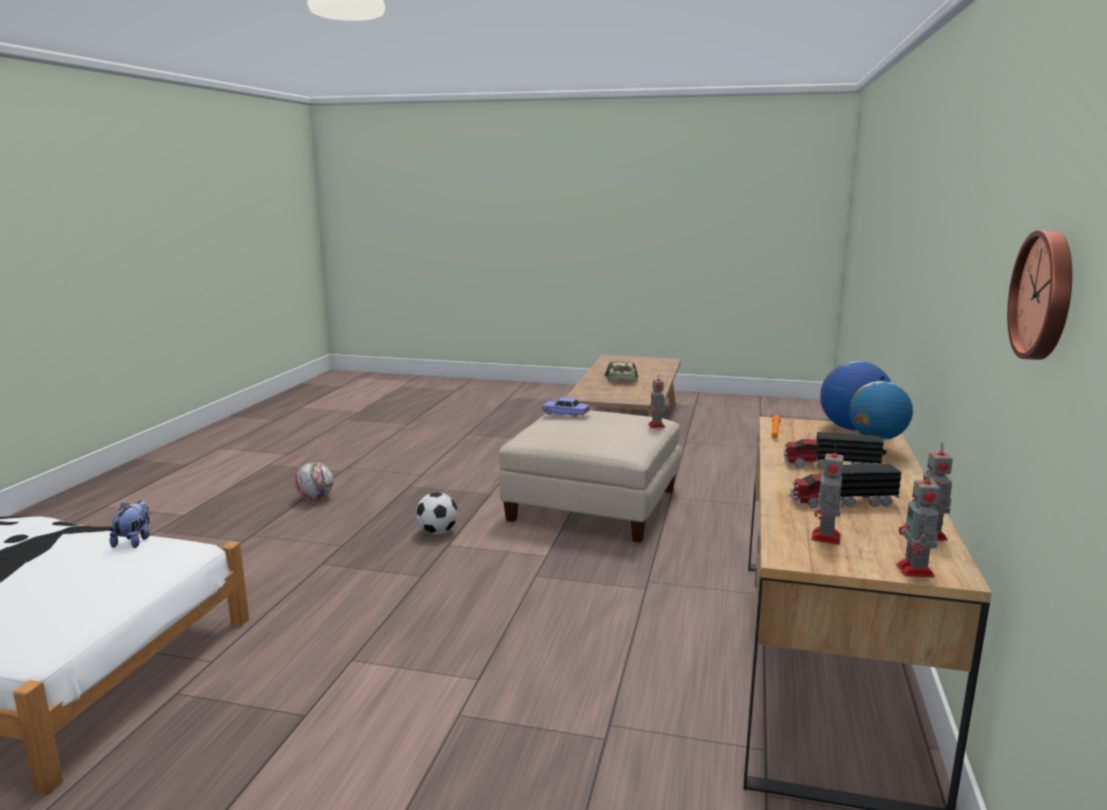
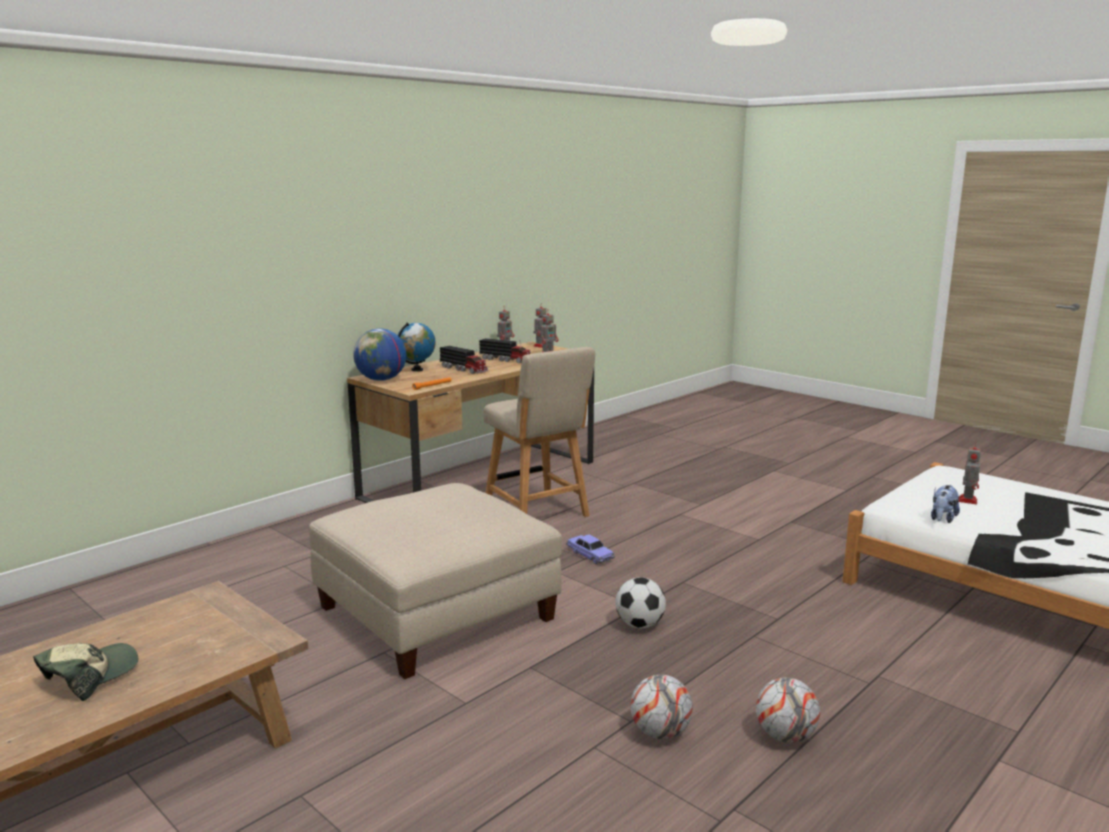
camera: 150 degrees left, 0 degrees up
(389, 485) = (660, 733): none -> football
(565, 414) = (426, 543): toy car -> toy car (590, 555)
(656, 426) = (369, 502): toy robot -> toy robot (967, 500)
(656, 621) = (538, 513): none -> beige chair
(1046, 295) = (521, 228): wall clock -> none

